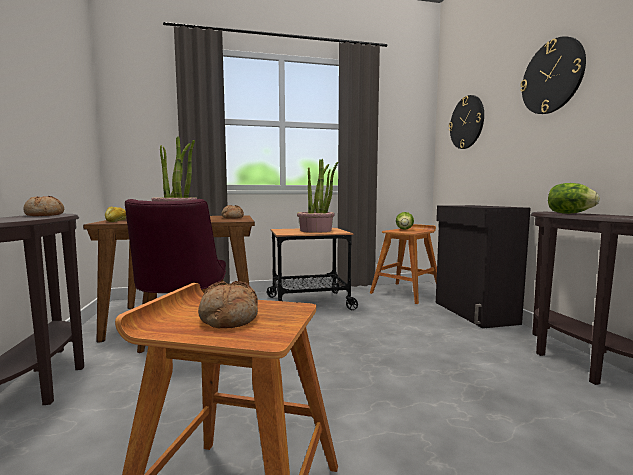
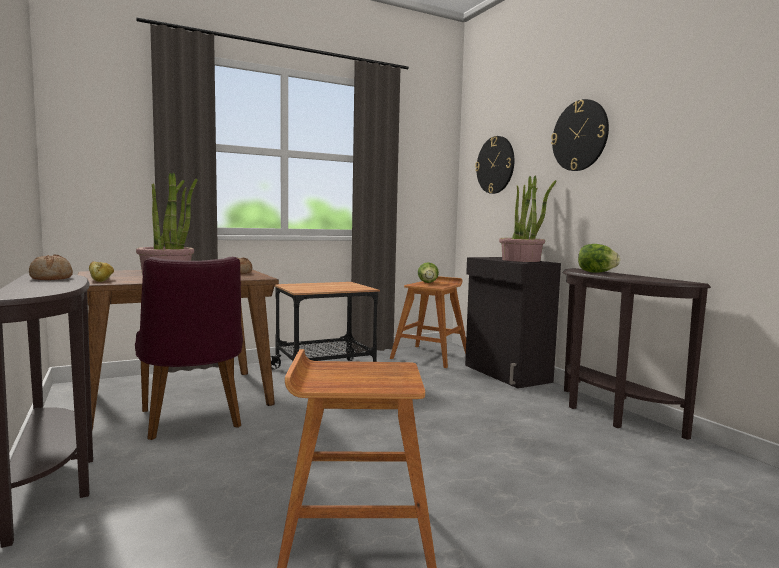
camera: 15 degrees left, 0 degrees up
(227, 318) = (357, 376): bread -> none
(316, 230) = (333, 286): potted plant -> potted plant (521, 260)

